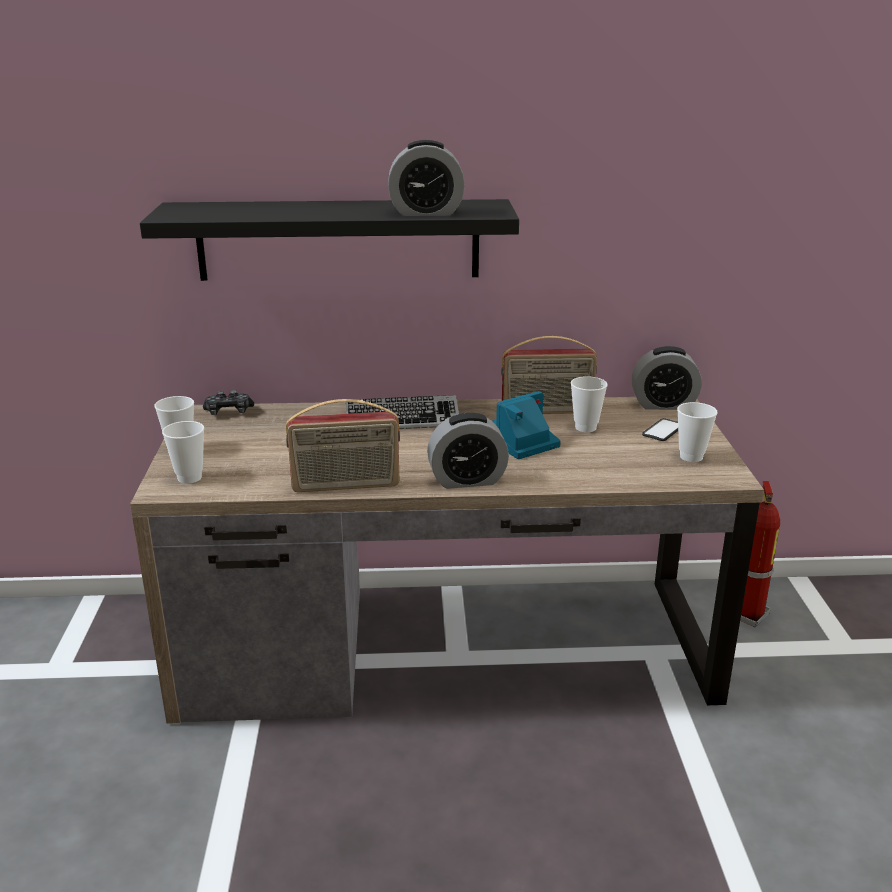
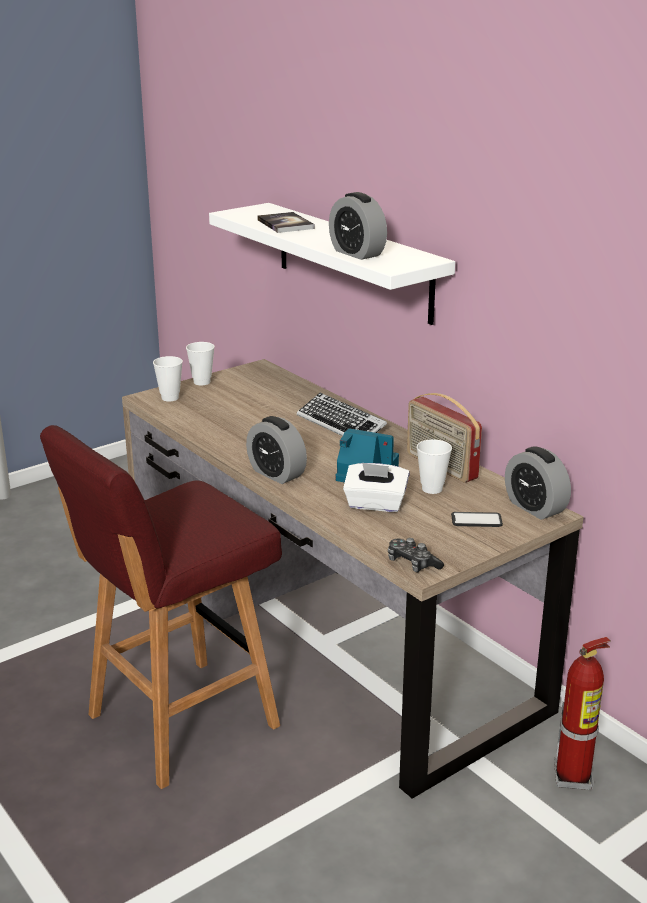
camera: 55 degrees right, 0 degrees up
(228, 412) = (273, 373): game controller -> game controller (412, 563)
(266, 211) = (285, 224): none -> book
(338, 240) = (353, 261): black shelf -> white shelf
(345, 485) = (217, 441): radio -> none
(496, 810) = (178, 722): none -> red stool
(588, 458) = (375, 504): none -> white tissue box
(691, 457) = (440, 544): cup -> none

